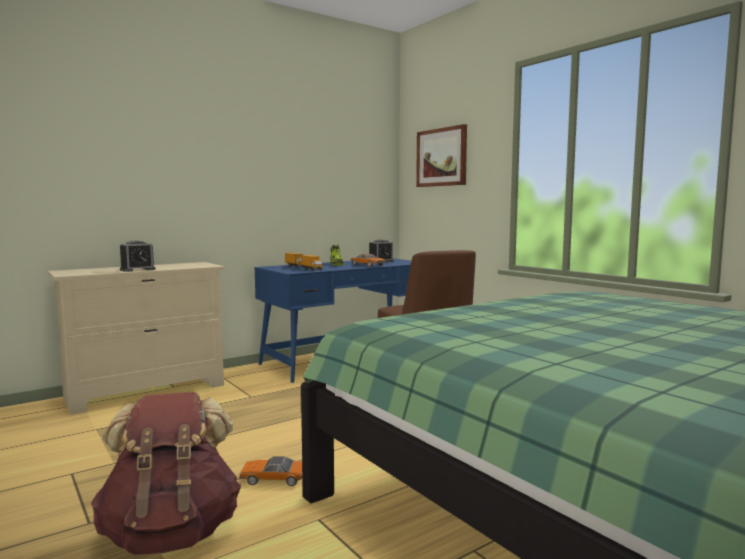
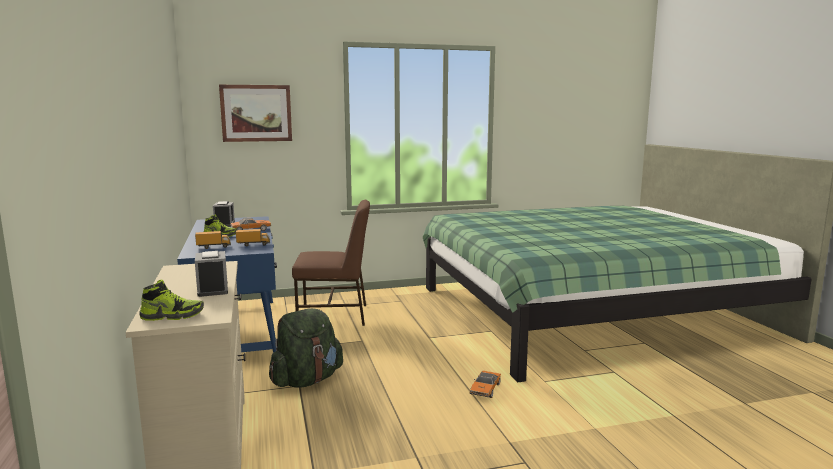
camera: 70 degrees left, 5 degrees up
(75, 271) = (172, 316): none -> shoe
(171, 533) = (548, 428): brown backpack -> none
(262, 397) = (307, 380): none -> green backpack

